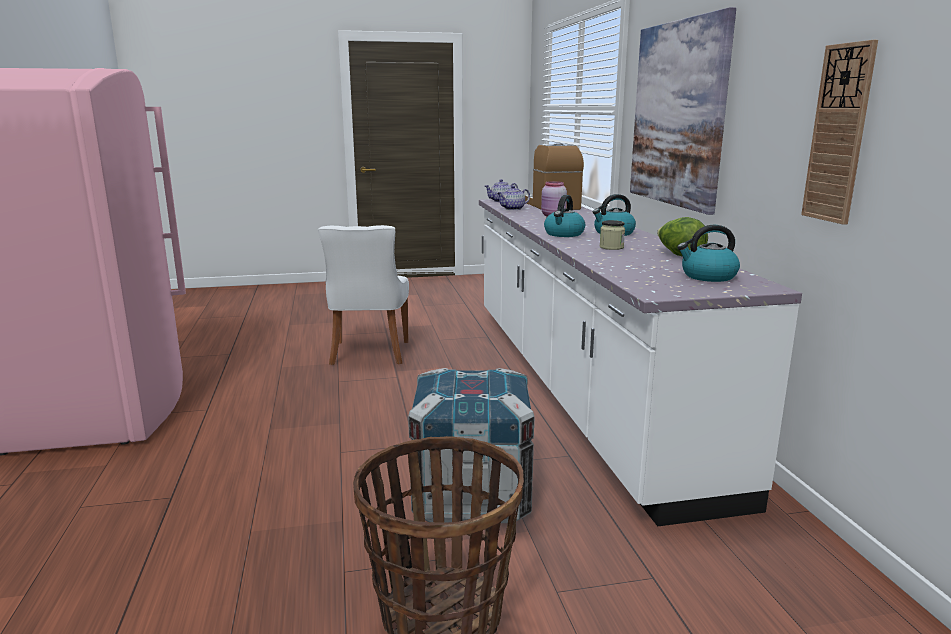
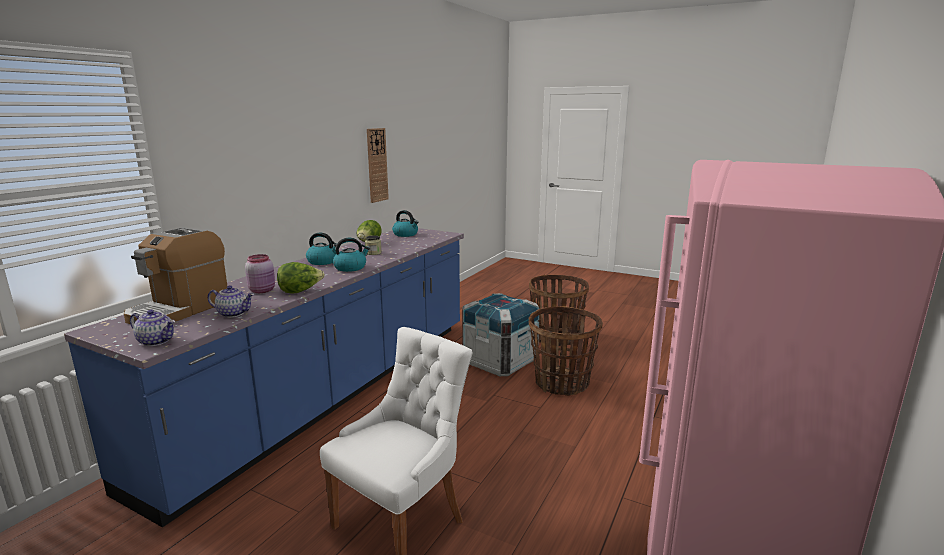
camera: 140 degrees left, 0 degrees up
(337, 496) = (561, 383): none -> basket
(525, 219) = (300, 291): none -> lettuce
(578, 386) = (332, 392): white counter -> blue counter
(677, 114) = (263, 172): picture -> none

